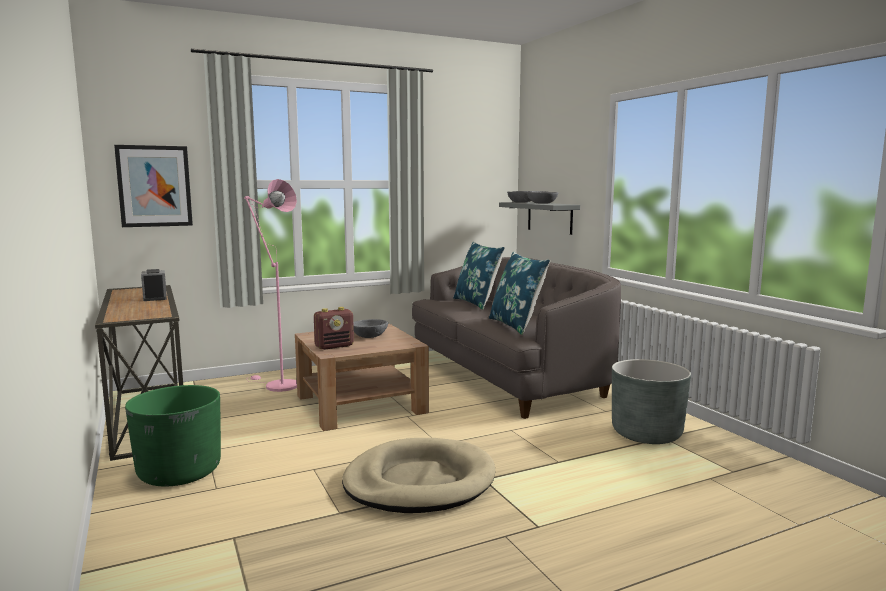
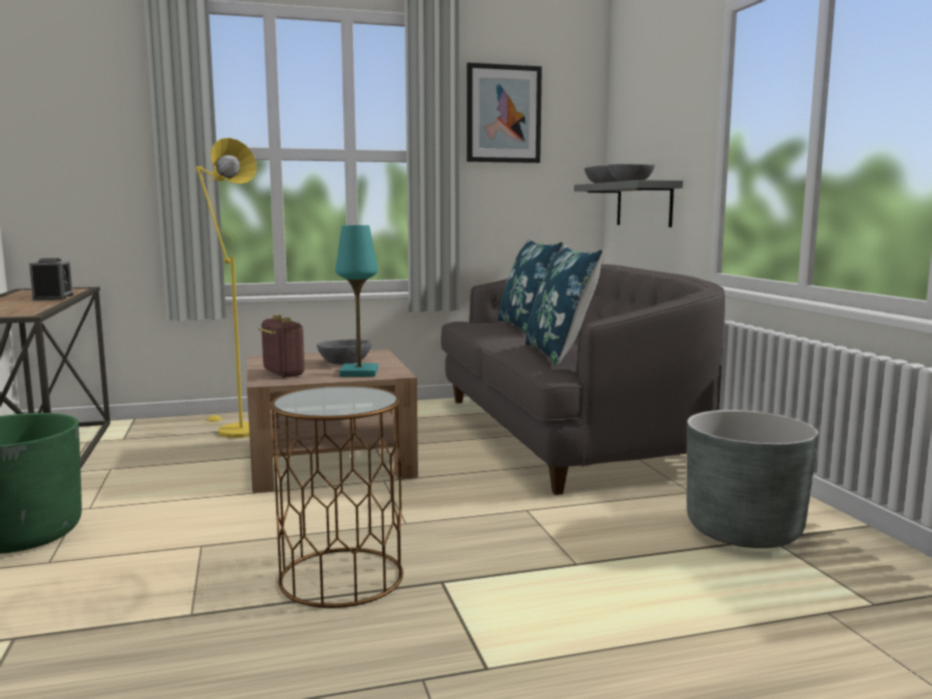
camera: 10 degrees right, 0 degrees up
(154, 186) = (80, 152): picture -> picture (503, 114)
(277, 385) = (235, 429): pink floor lamp -> yellow floor lamp
(334, 346) = (283, 373): radio -> radio turned 105 degrees counterclockwise
(387, 344) = (359, 372): none -> turquoise table lamp
(419, 481) = (340, 577): beige dog bed -> brown side table

